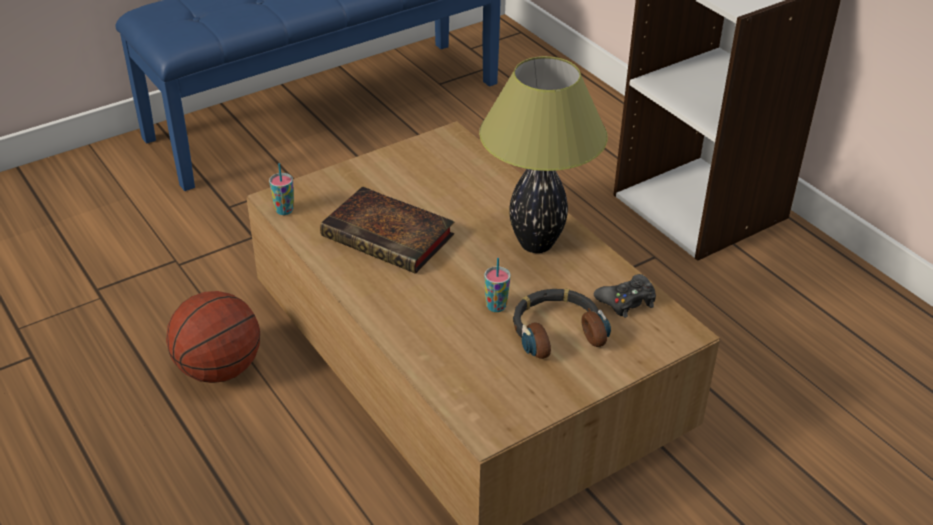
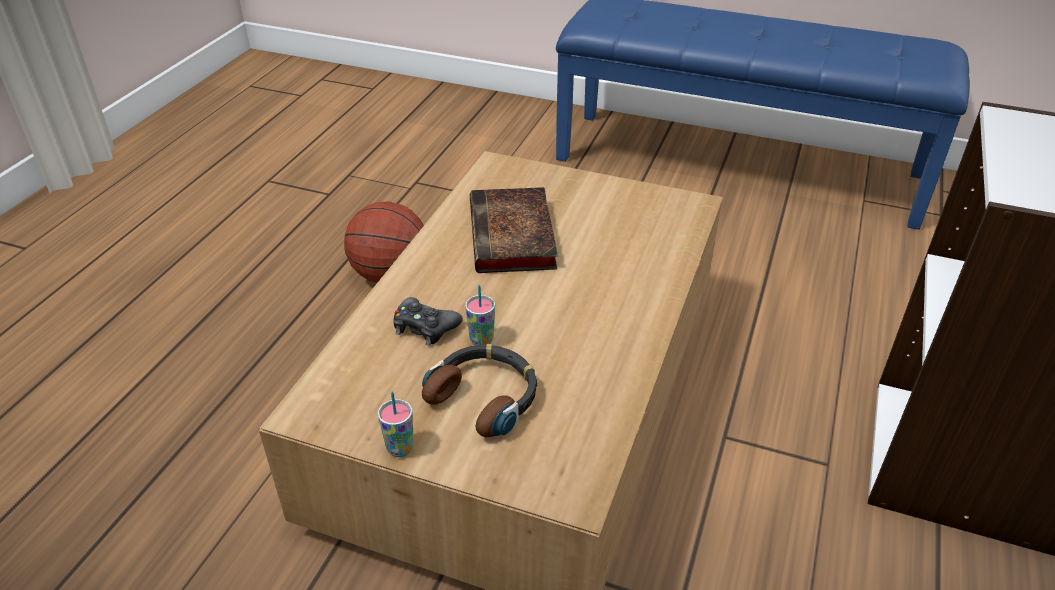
camera: 55 degrees right, 0 degrees up
(284, 210) = (485, 174): cup -> cup (400, 448)
(536, 245) = (600, 324): table lamp -> none
(627, 301) = (582, 427): black game controller -> black game controller (425, 327)

